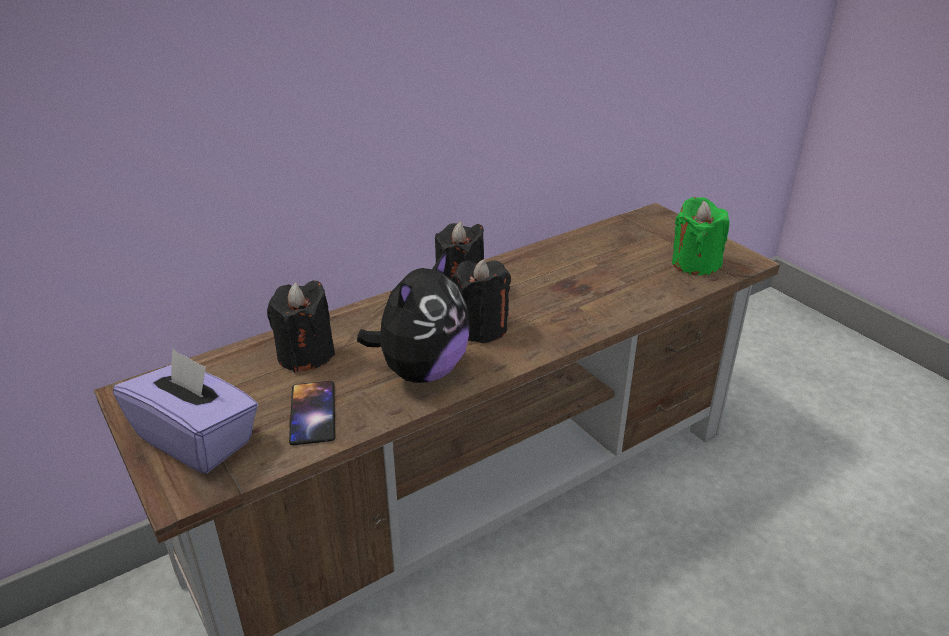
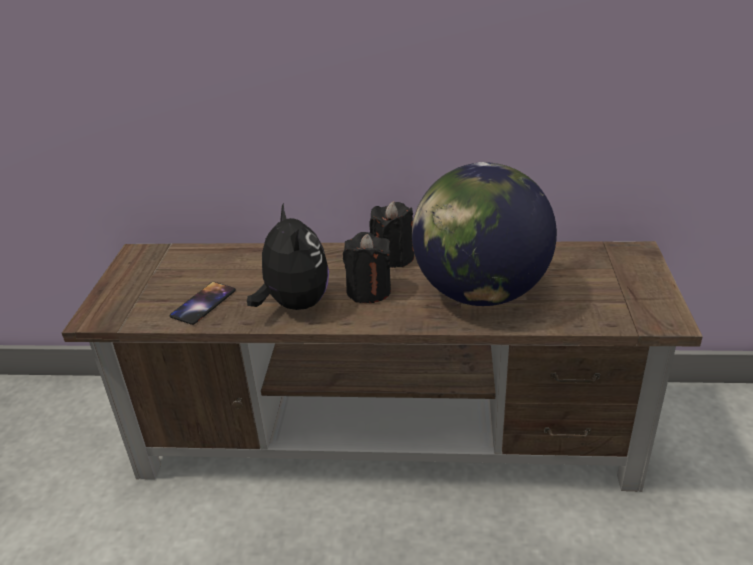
camera: 40 degrees right, 0 degrees up
(197, 439) = (133, 292): purple tissue box -> none
(305, 355) = (243, 266): black candle -> none
(421, 371) = (294, 304): plush toy -> plush toy turned 90 degrees counterclockwise
(584, 292) = (481, 293): none -> globe
(695, 264) = (612, 306): green candle -> none

